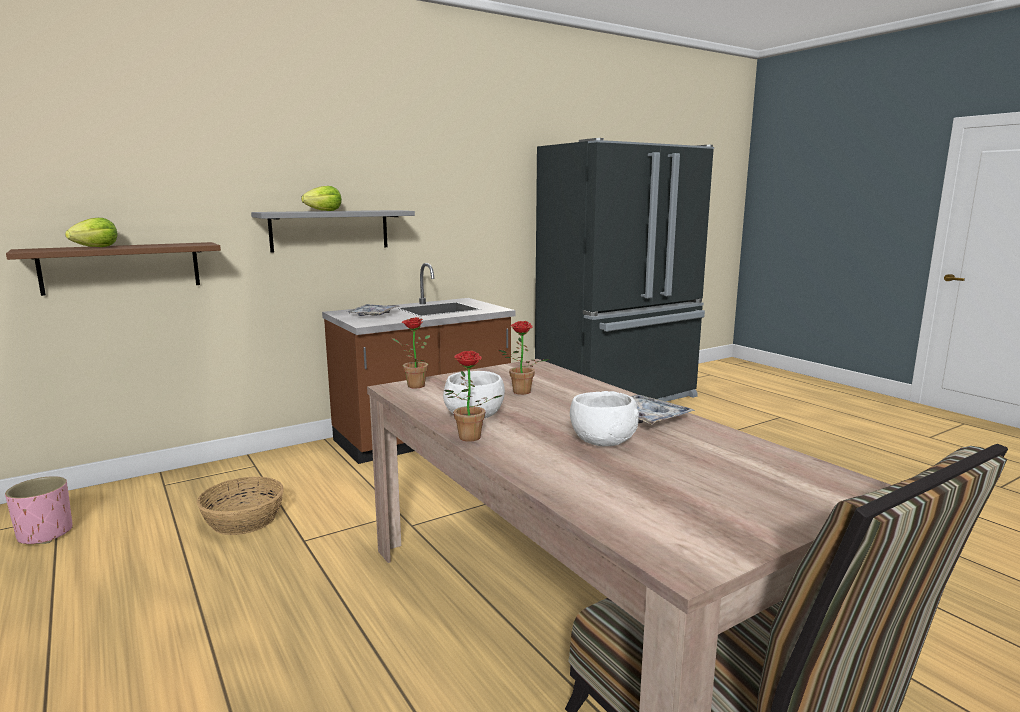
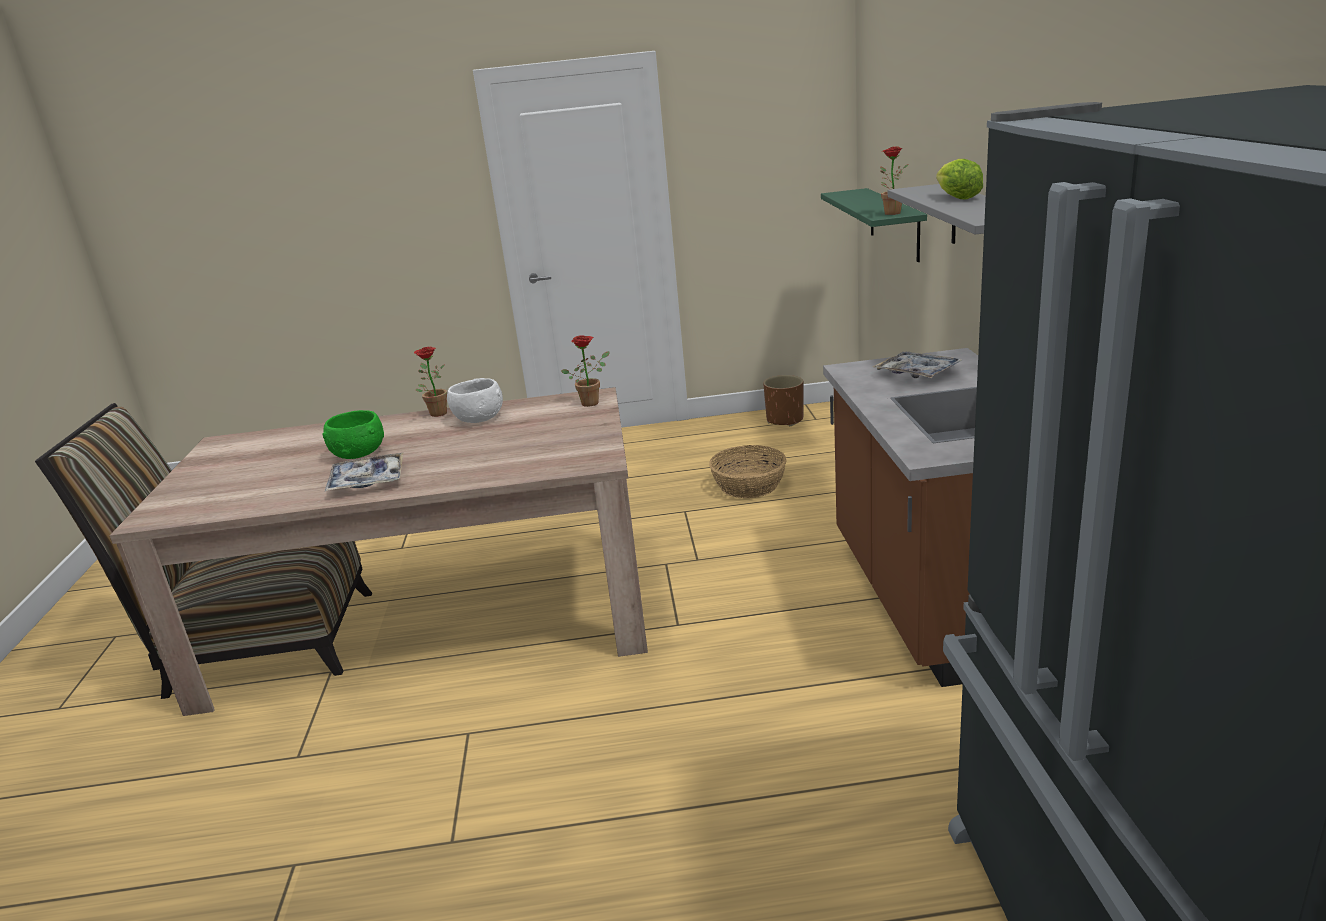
camera: 120 degrees right, 10 degrees up
(45, 534) = (785, 420): pink planter -> brown planter
(96, 247) = (860, 199): lettuce -> none
(121, 267) = (894, 223): brown shelf -> green shelf
(519, 393) = (508, 441): potted plant -> potted plant (889, 213)
(602, 440) = (359, 453): white bowl -> green bowl

